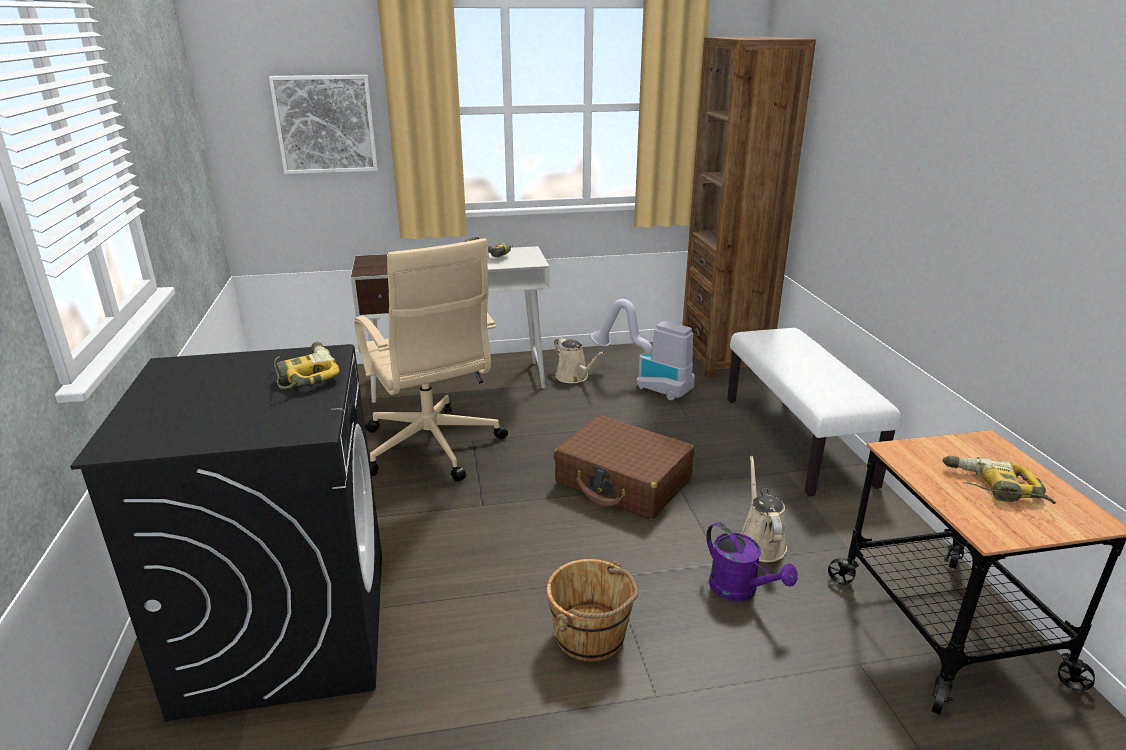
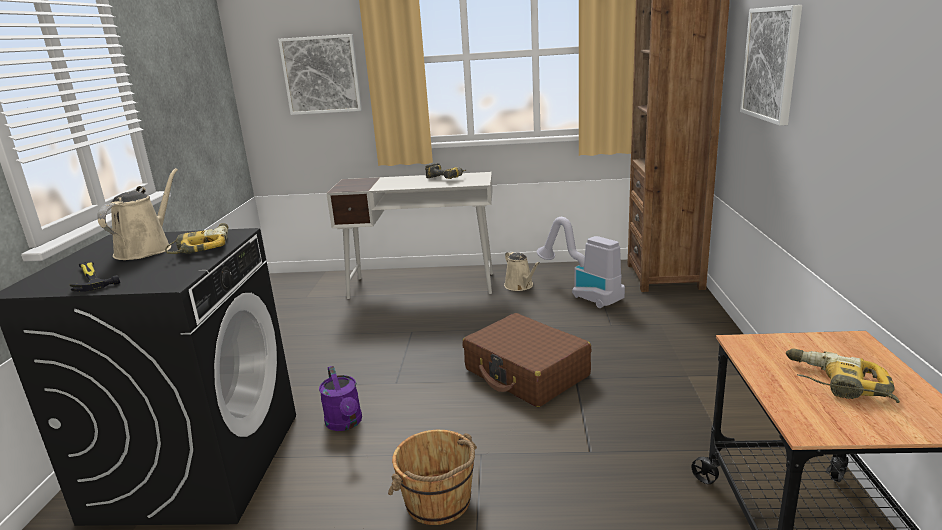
camera: 15 degrees right, 5 degrees down
(197, 427) = (91, 278): none -> hammer
(432, 448) = (376, 335): beige office chair -> none
(740, 590) = (597, 478): purple watering can -> purple watering can (345, 423)
(760, 542) = (635, 436): beige watering can -> beige watering can (147, 249)
(797, 440) = (710, 348): white bench -> none
(870, 149) = (771, 64): none -> picture

